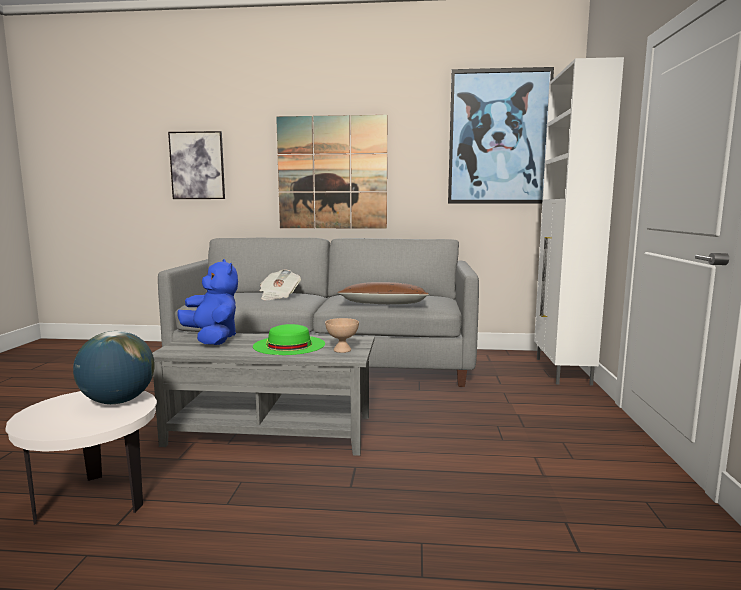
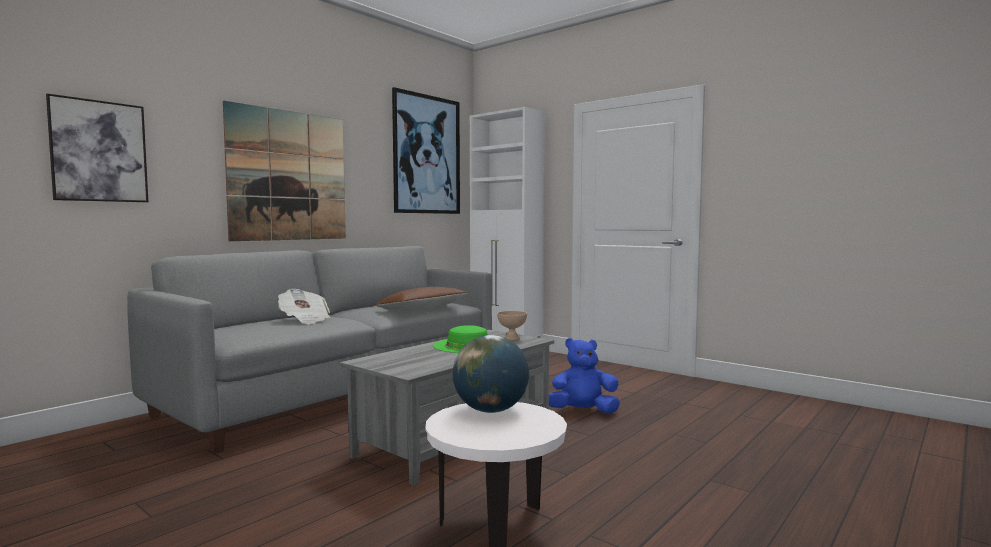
camera: 55 degrees left, 5 degrees down
(212, 339) = (393, 358): blue plush toy -> blue plush toy (583, 411)

